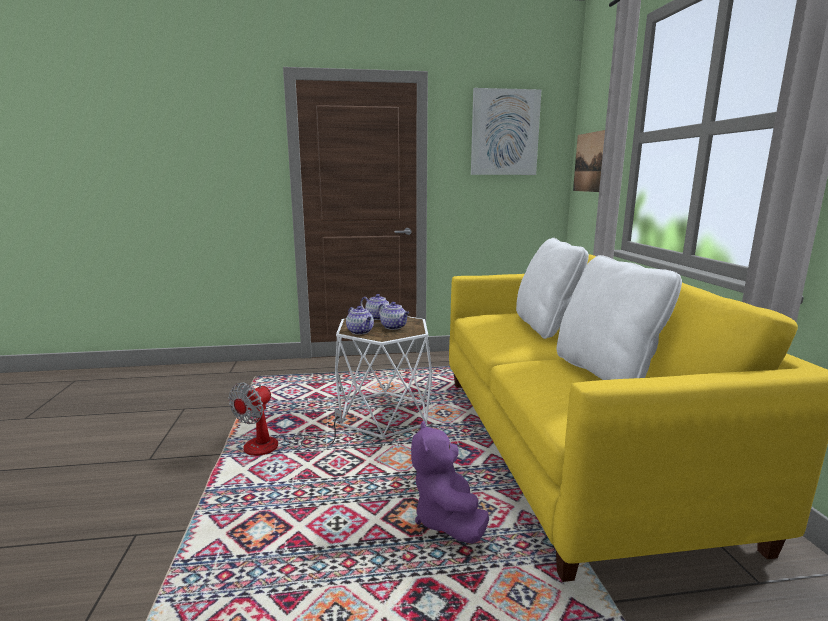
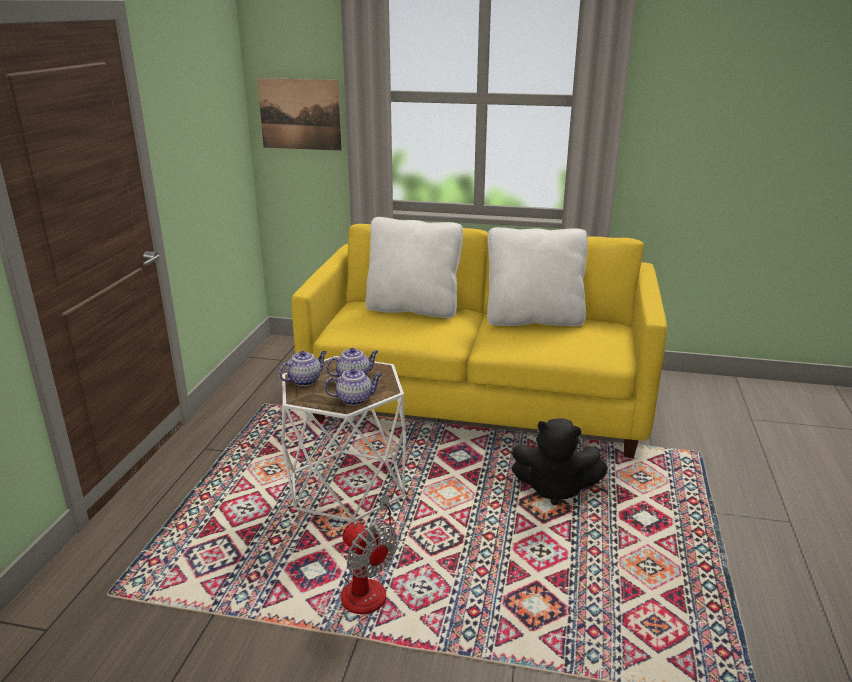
camera: 70 degrees left, 10 degrees up
(447, 520) = (554, 489): purple plush toy -> black plush toy
(504, 133) = (200, 84): picture -> none

